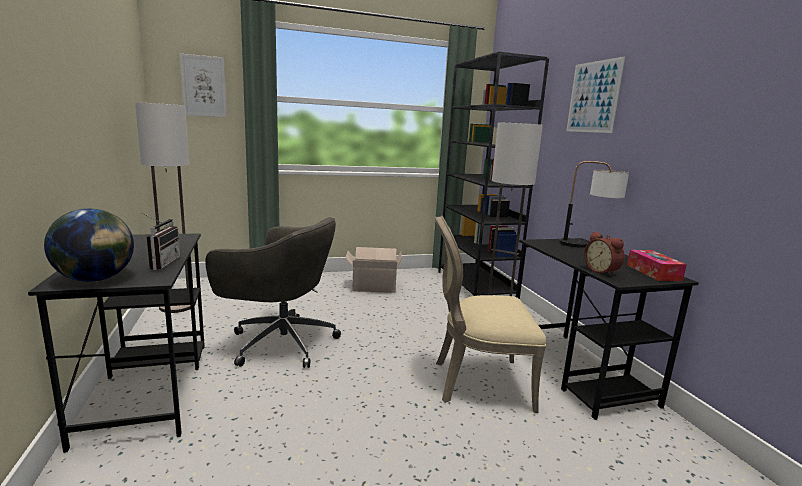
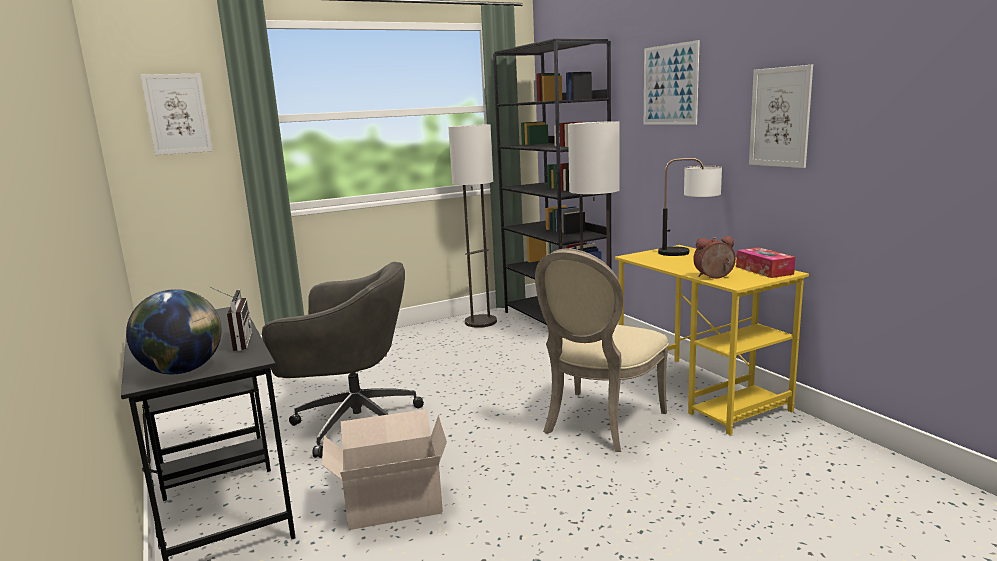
camera: 10 degrees left, 0 degrees up
(177, 306) = (193, 407): floor lamp -> floor lamp (480, 322)
(372, 286) = (432, 342): cardboard box -> cardboard box (390, 504)
(477, 382) = (599, 423): beige chair -> beige chair turned 45 degrees counterclockwise
(578, 372) = (700, 393): black desk -> yellow desk
(602, 271) = (714, 277): alarm clock -> alarm clock turned 120 degrees clockwise
(691, 130) = (780, 117): none -> picture

